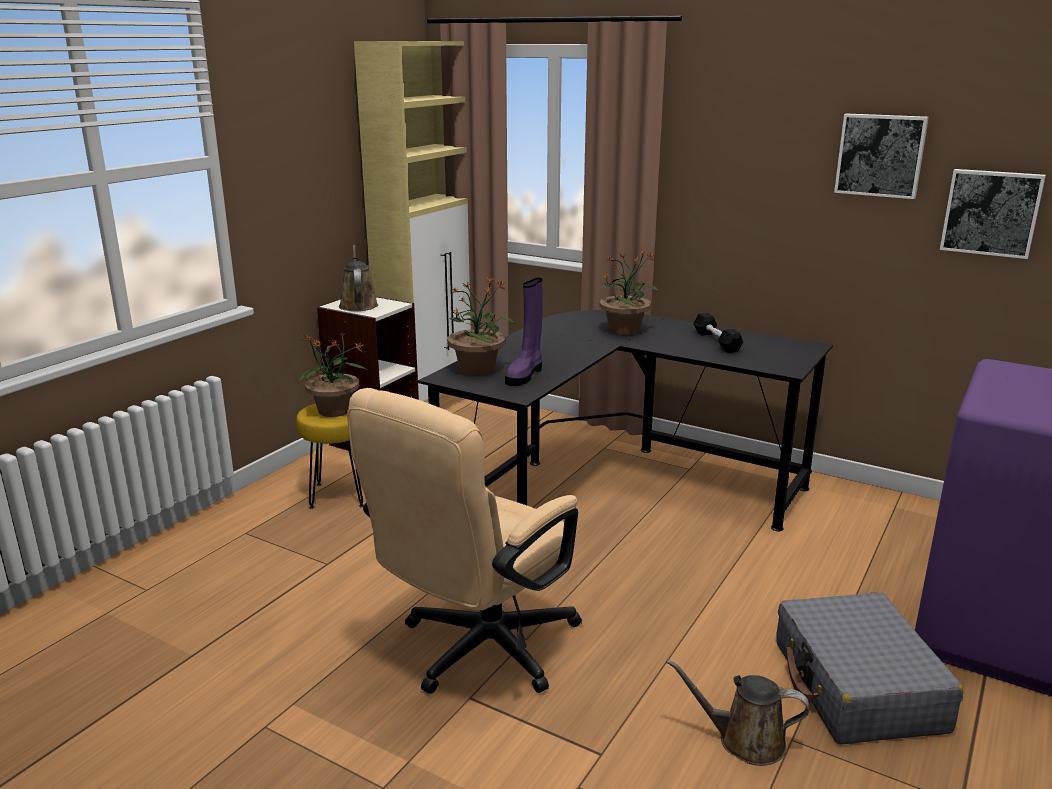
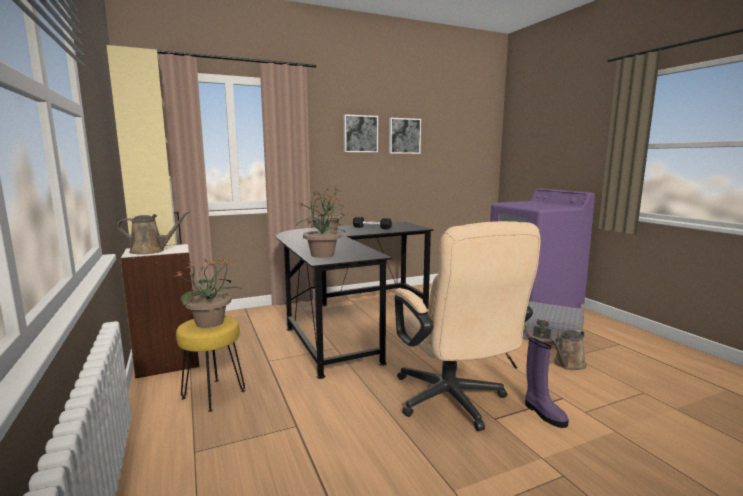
camera: 55 degrees left, 10 degrees down
(358, 305) = (151, 251): brown watering can -> brown watering can turned 150 degrees clockwise
(525, 375) = (350, 251): purple boot -> purple boot (543, 413)
(991, 212) = (443, 157): picture -> picture (360, 134)

